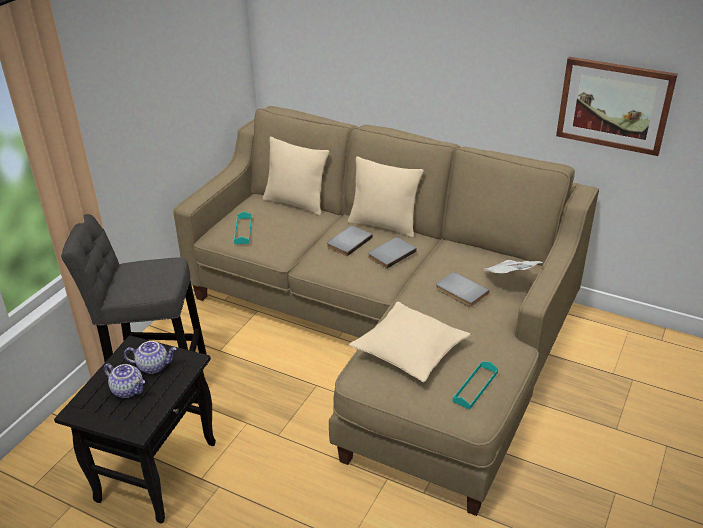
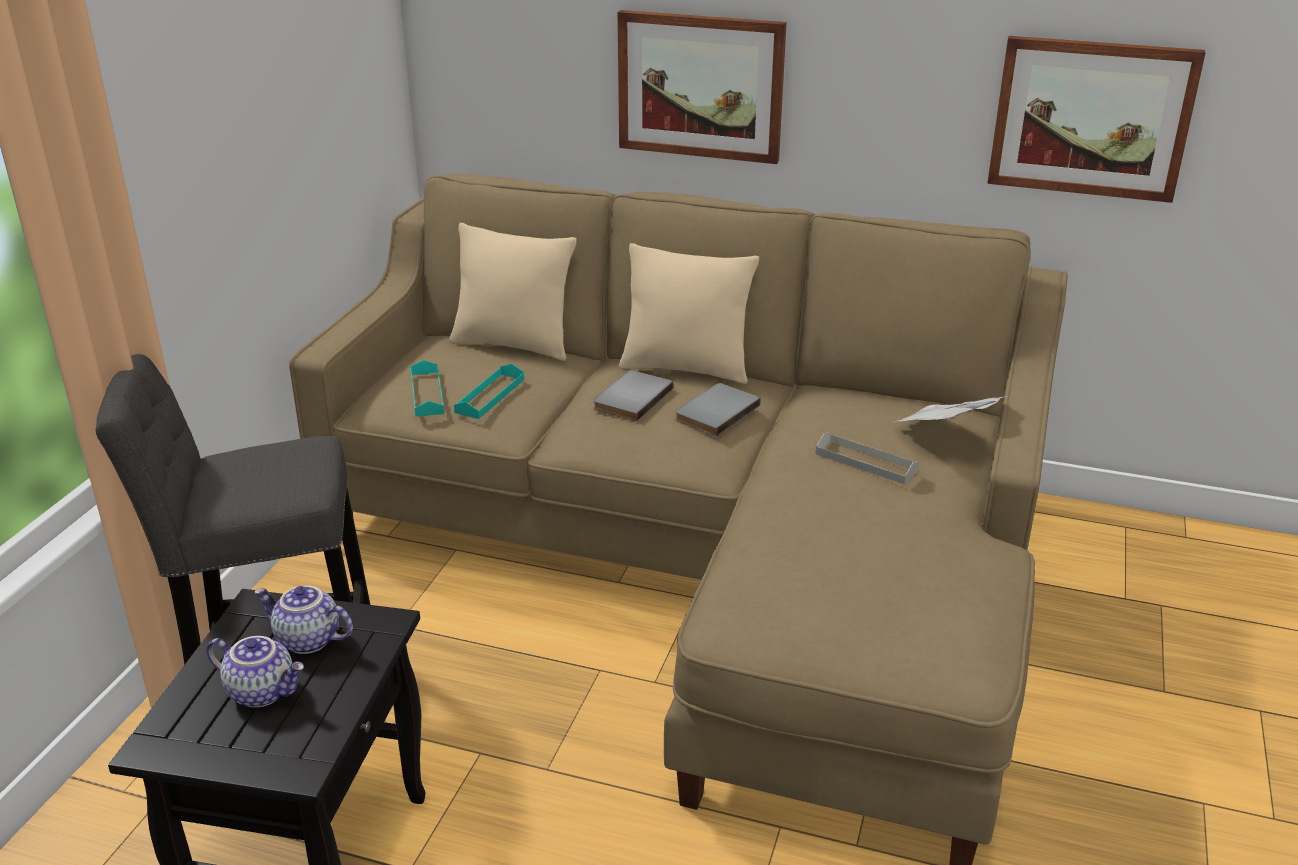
camera: 10 degrees left, 5 degrees down
(153, 366) = (306, 640): teapot -> teapot turned 150 degrees counterclockwise
(403, 69) = (700, 86): none -> picture
(409, 350) = (807, 567): beige pillow -> none
(460, 292) = (866, 462): grey book -> grey tray
(475, 387) = (952, 620): turquoise tray -> turquoise tray (490, 396)

